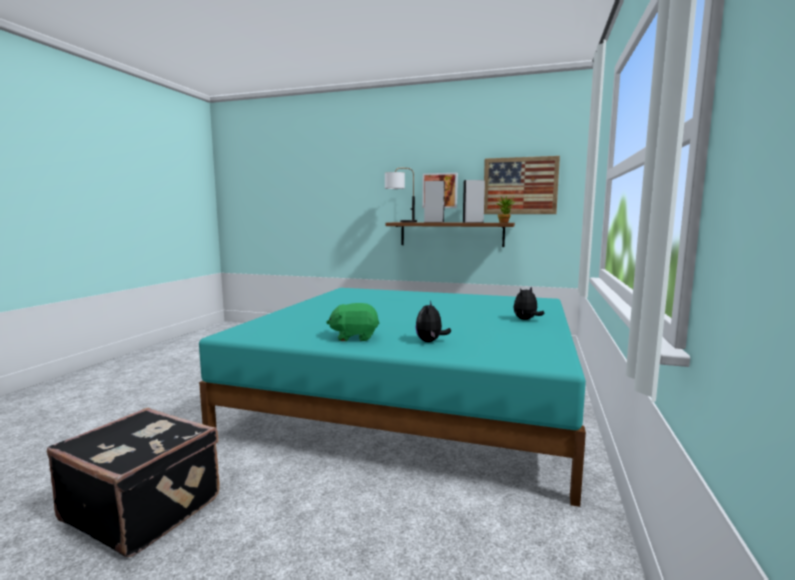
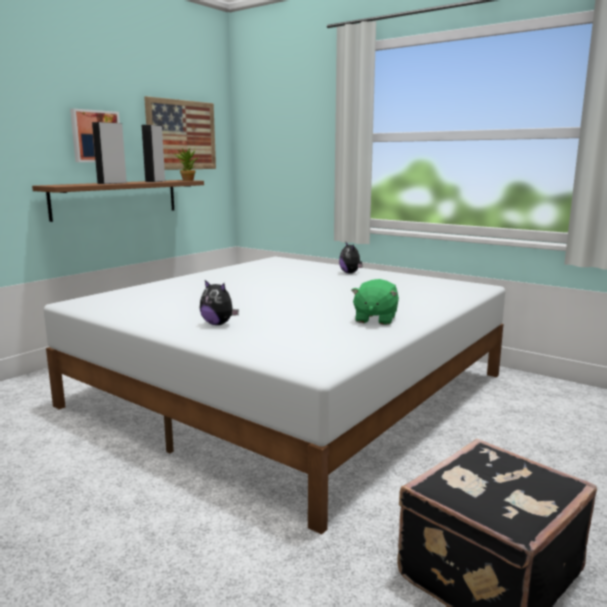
camera: 70 degrees left, 5 degrees up
(400, 222) = (65, 185): table lamp -> none
(414, 397) = (290, 390): turquoise bed -> white bed
(430, 341) = (407, 301): plush toy -> plush toy (218, 324)

